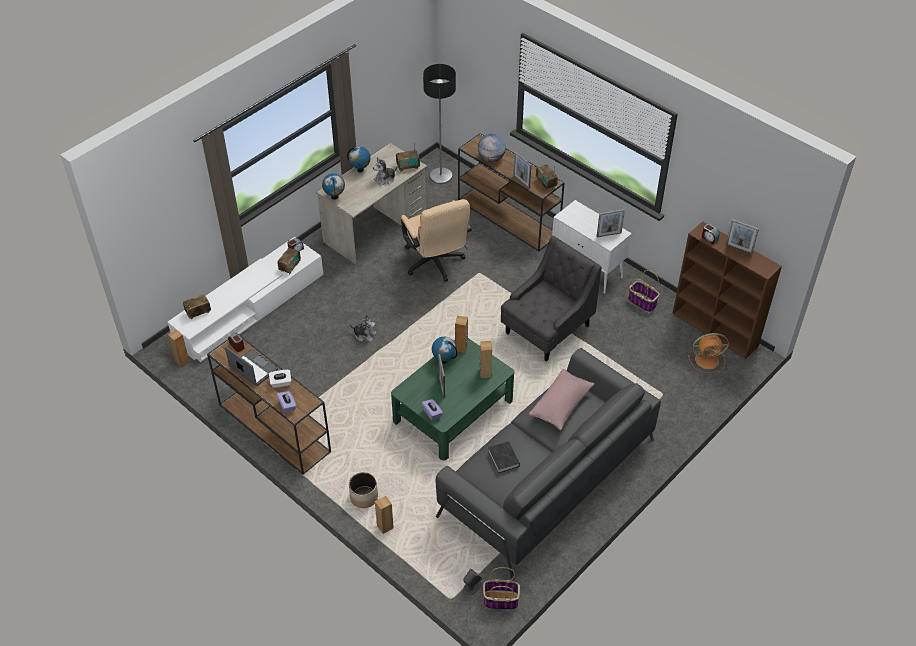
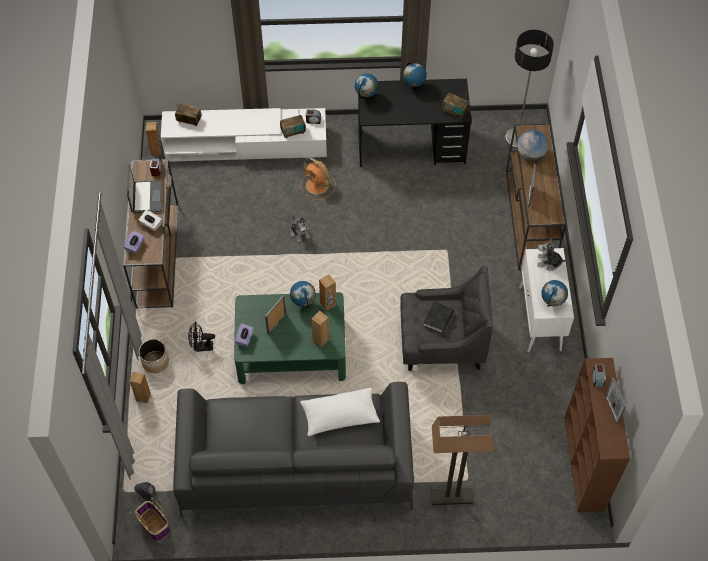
camera: 45 degrees right, 10 degrees up
(375, 228) = (411, 146): beige desk -> black desk
(385, 179) = (423, 110): plush toy -> plush toy (549, 262)
(386, 460) = (201, 347): none -> black fan
(435, 264) = (421, 215): beige office chair -> none
(503, 459) = (246, 420): black book -> black book (438, 319)
(546, 183) = (549, 213): radio -> none
(561, 405) = (340, 416): pink pillow -> white pillow
(609, 234) = (552, 303): picture frame -> globe
(643, 302) = (551, 387): basket -> none
(667, 412) = (451, 497): none -> floor lamp
(708, 360) = (543, 484): orange fan -> orange fan (318, 186)

